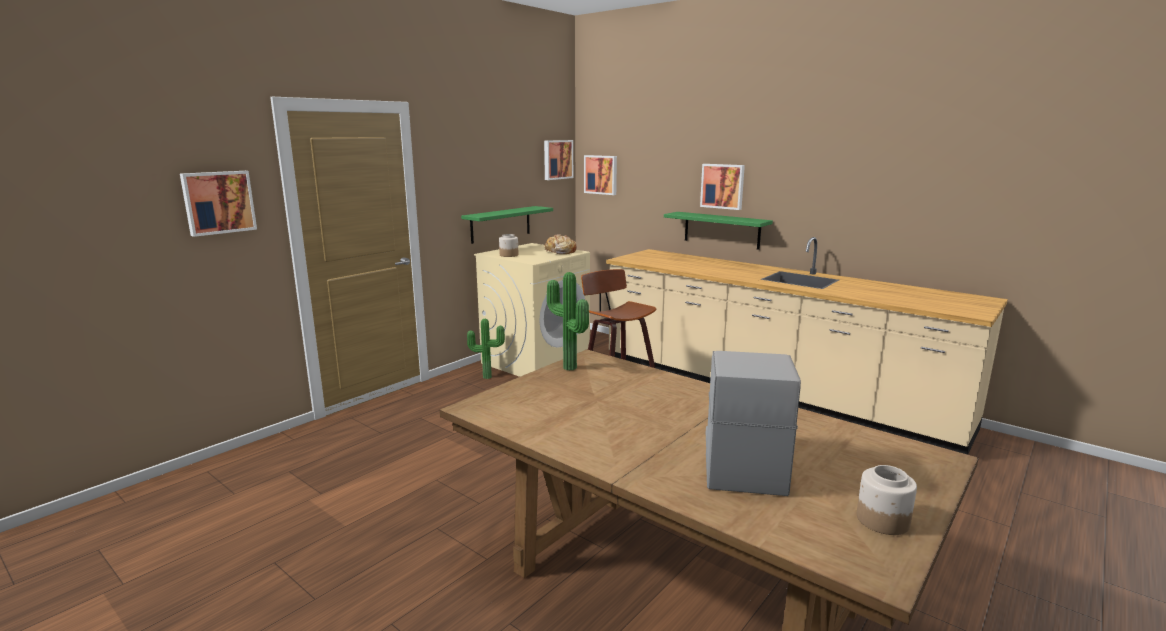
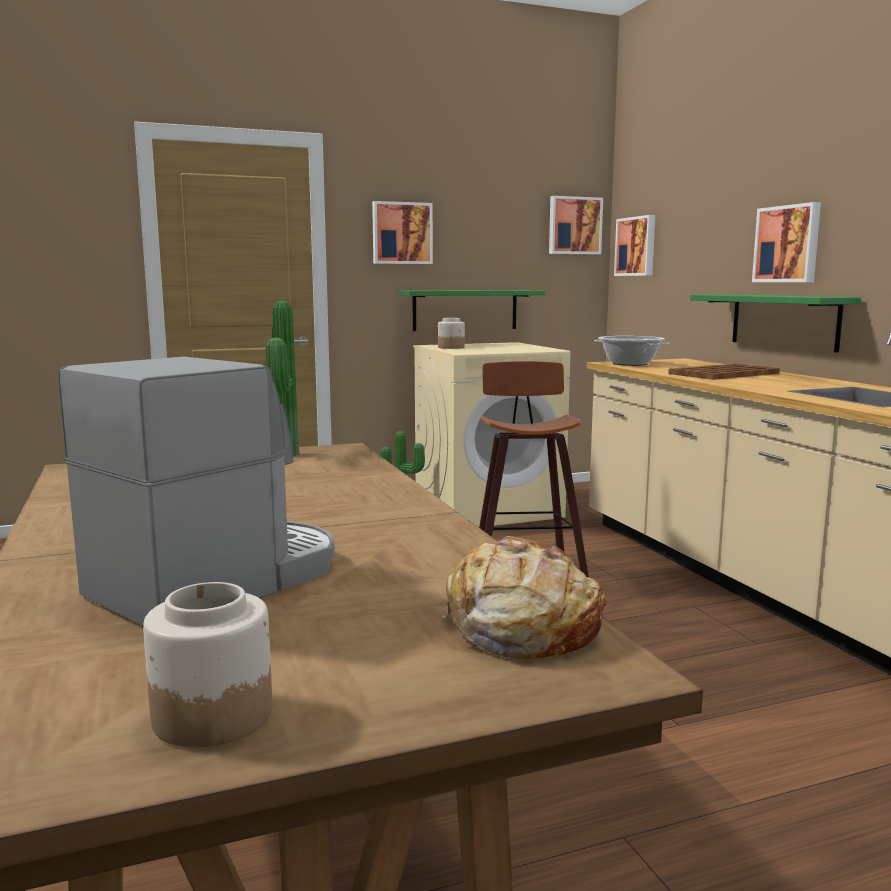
camera: 30 degrees right, 5 degrees down
(218, 202) = (60, 240): picture -> picture (401, 233)
(560, 252) = (527, 348): bread -> bread (519, 627)
(634, 259) = (630, 364): none -> cooking pot
(701, 265) = (723, 373): none -> brown tray

